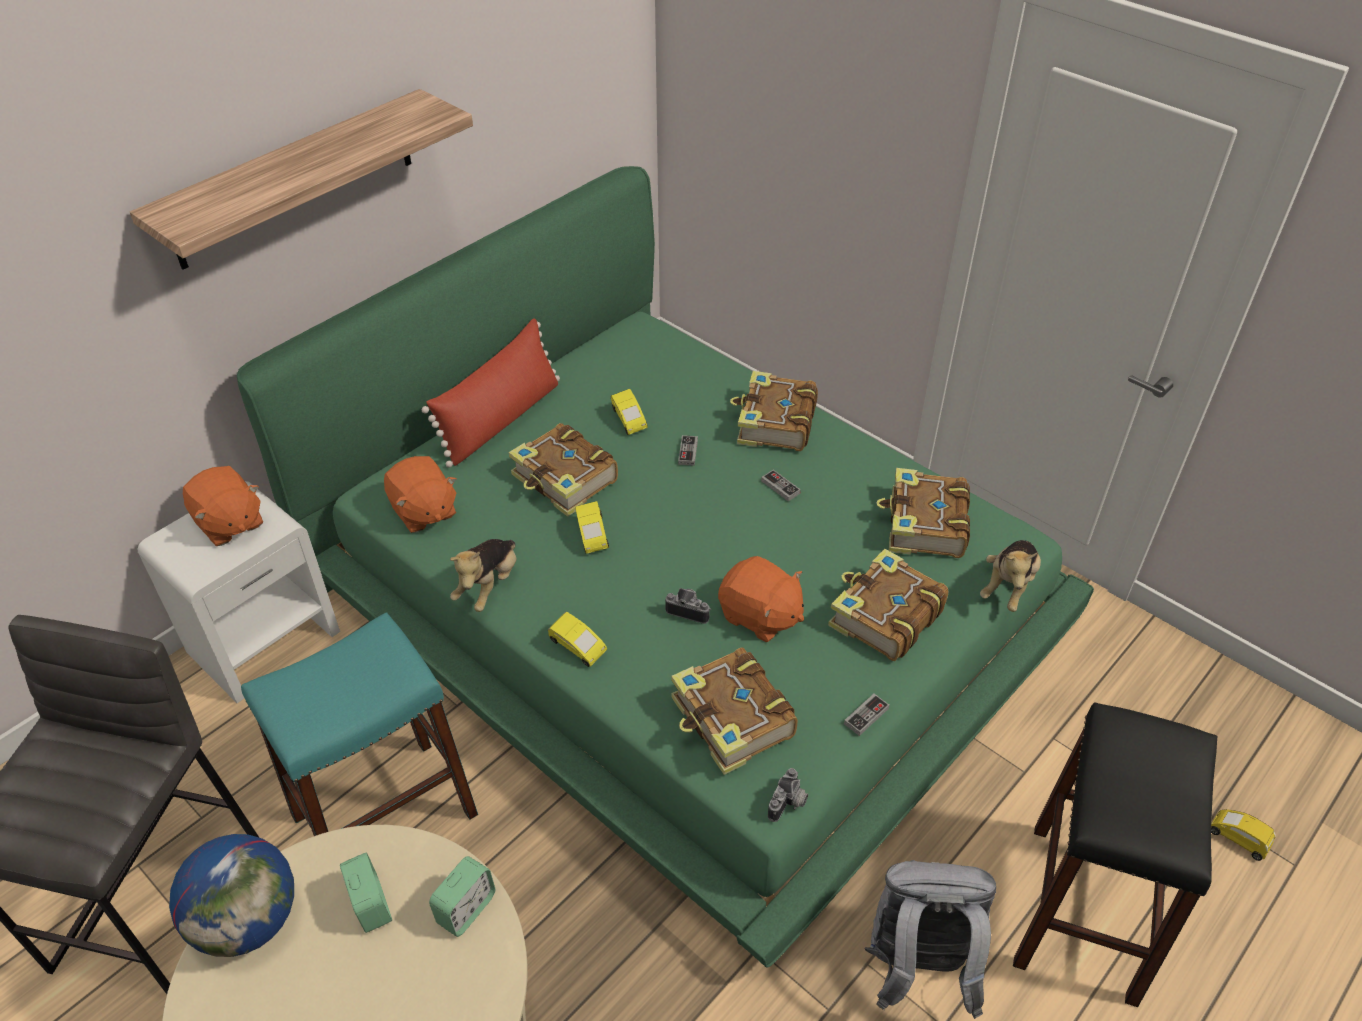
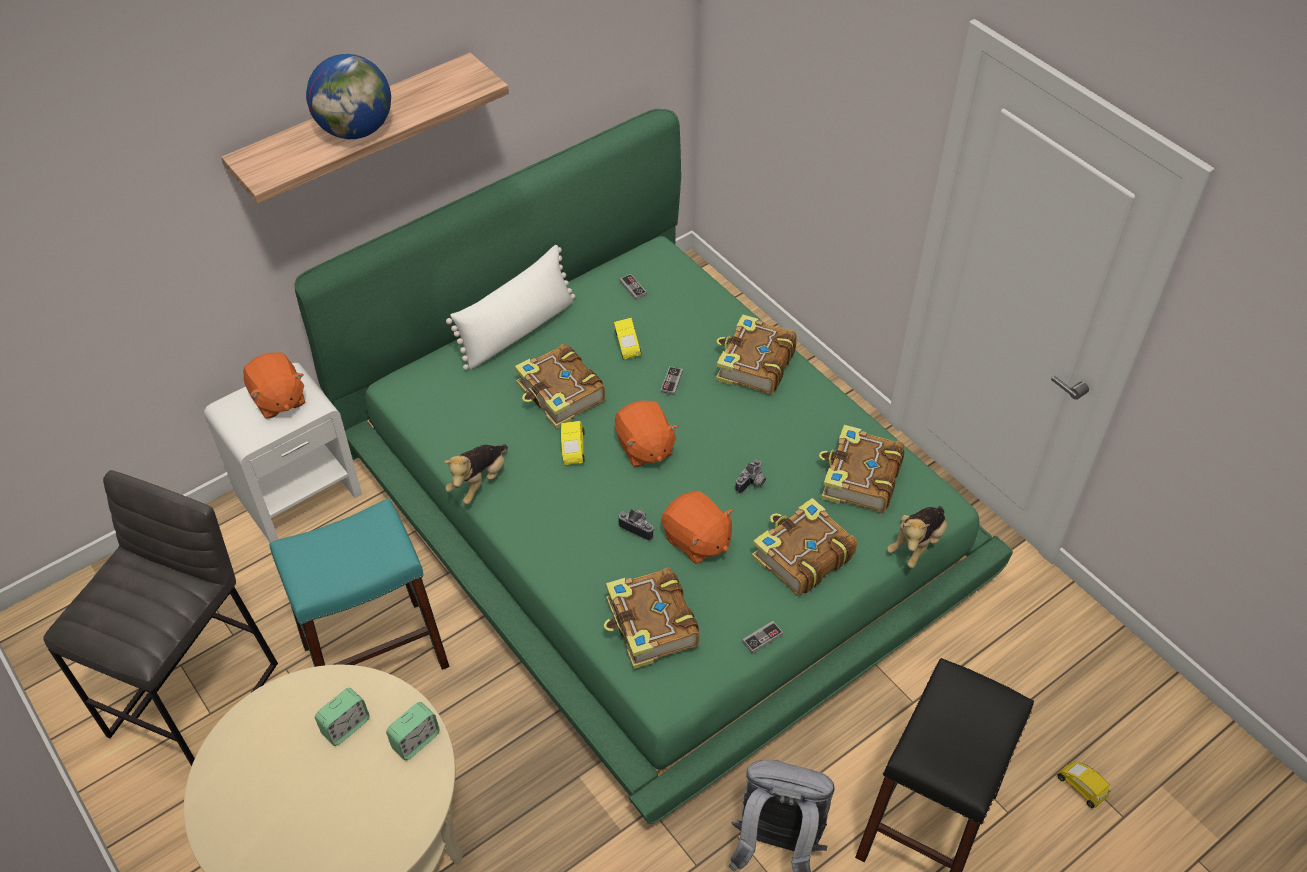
camera: 10 degrees right, 5 degrees up
(249, 920) = (255, 723): globe -> globe (356, 130)
(371, 905) = (346, 726): alarm clock -> alarm clock turned 60 degrees clockwise
(423, 511) = (437, 408): orange plush toy -> orange plush toy (644, 447)
(501, 420) = (517, 330): red pillow -> white pillow
(577, 648) = (540, 546): yellow toy car -> none
(780, 487) = (743, 426): game controller -> game controller (633, 288)
(789, 804) = (681, 700): camera -> camera (752, 484)

